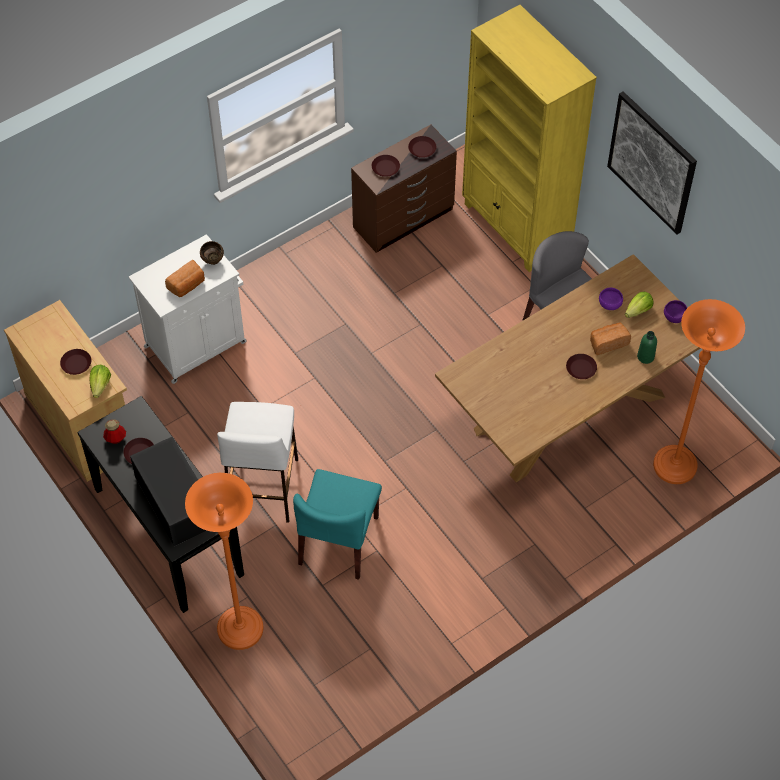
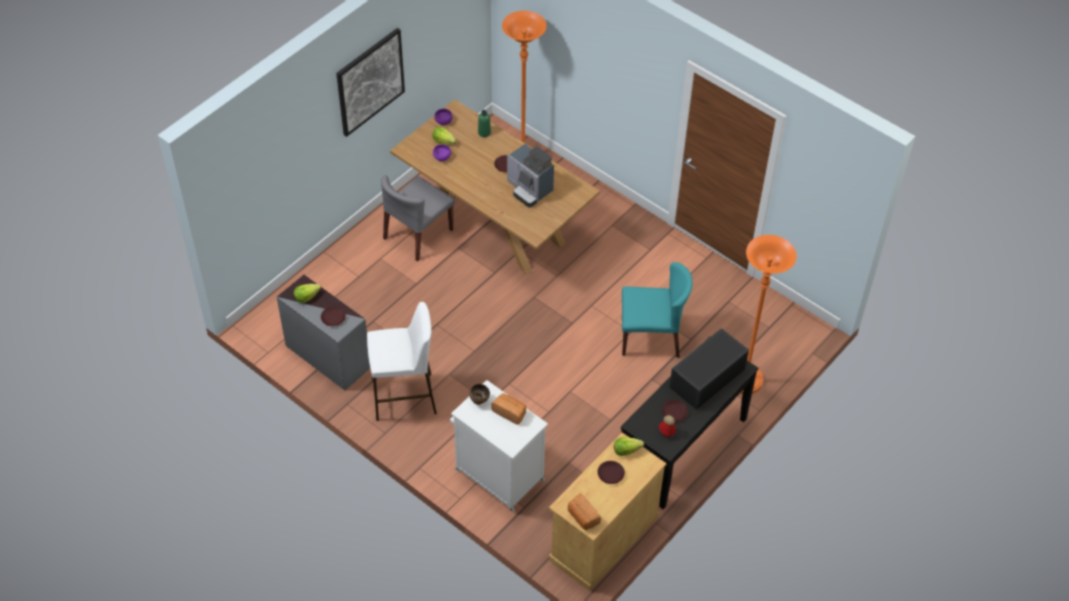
camera: 105 degrees left, 5 degrees down
(263, 488) = (622, 394): white stool -> white stool (404, 397)
(404, 219) = (328, 356): brown dresser -> grey dresser
(422, 149) = (306, 297): brown plate -> lettuce
(516, 227) = (321, 279): yellow bookcase -> none
(533, 386) = (529, 189): none -> coffee machine
(608, 343) = (478, 154): bread -> bread (582, 517)

